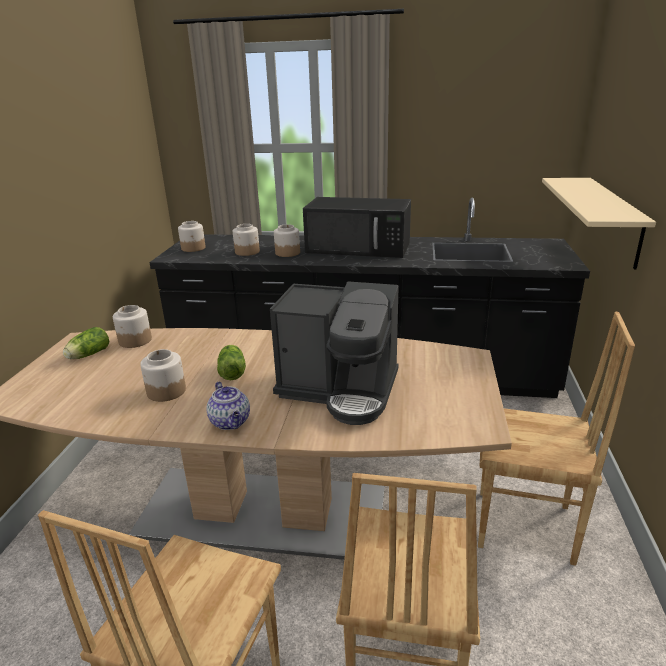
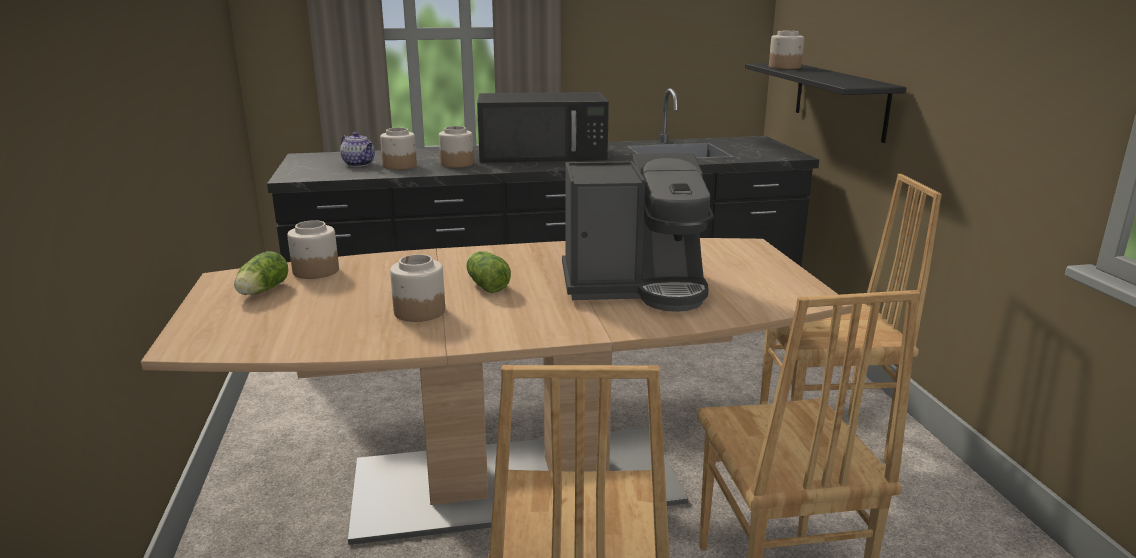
camera: 20 degrees left, 5 degrees down
(193, 248) = (316, 166): jar -> jar (785, 67)
(231, 422) = (536, 327): teapot -> teapot (359, 164)
(613, 220) = (839, 99): beige shelf -> black shelf

